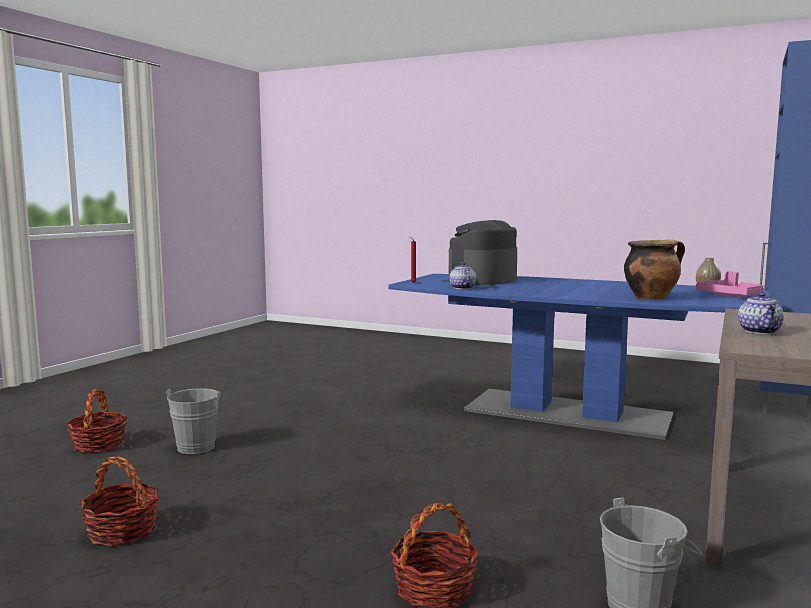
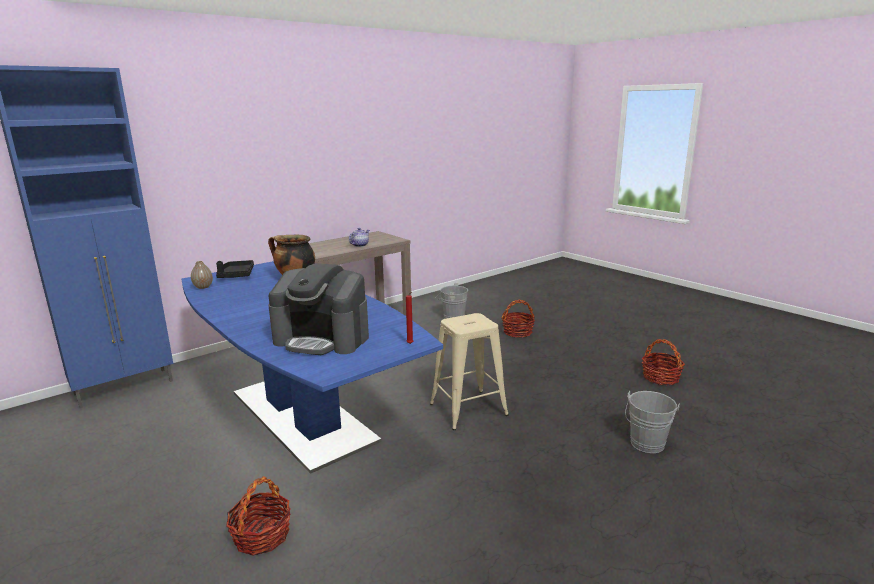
camera: 155 degrees left, 10 degrees up
(99, 445) = (747, 469): basket -> basket (262, 536)
(408, 443) = (468, 409): none -> beige stool
(461, 288) = (387, 318): teapot -> none
(483, 280) = (322, 339): coffee machine -> coffee machine turned 45 degrees clockwise
(730, 296) = (236, 275): pink tray -> black tray

